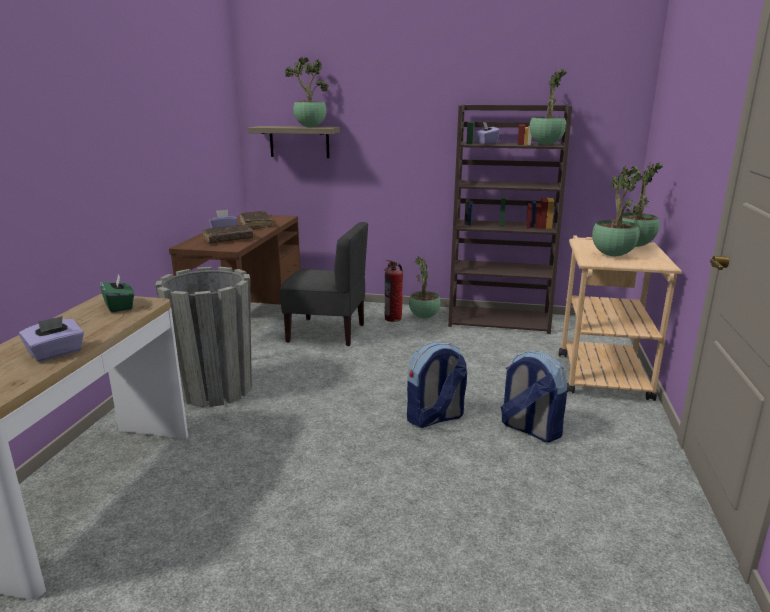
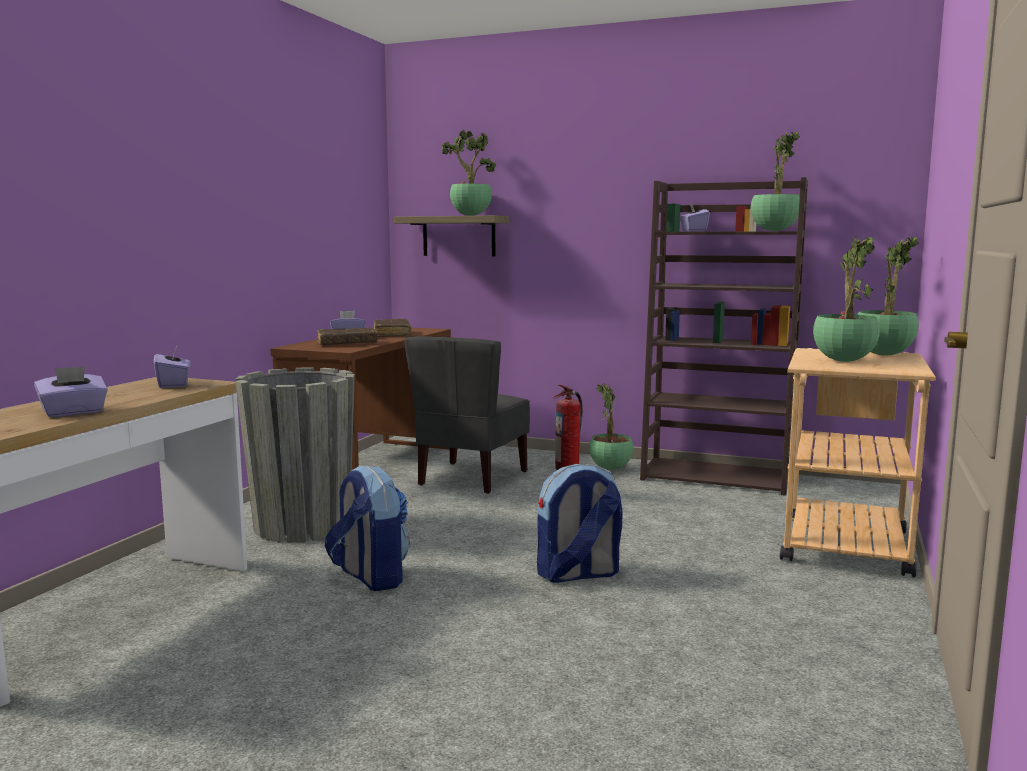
camera: 10 degrees right, 10 degrees down
(119, 306) = (174, 384): green tissue box -> purple tissue box
(327, 333) = (471, 478): grey chair -> grey chair turned 90 degrees clockwise
(529, 429) = (708, 595): backpack -> backpack (370, 577)

